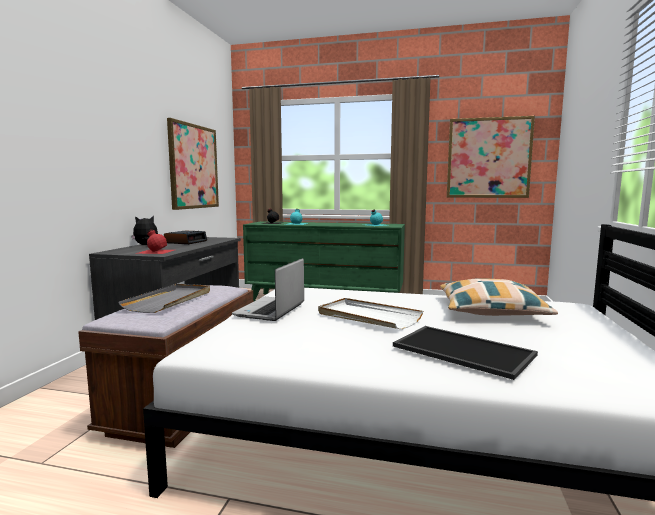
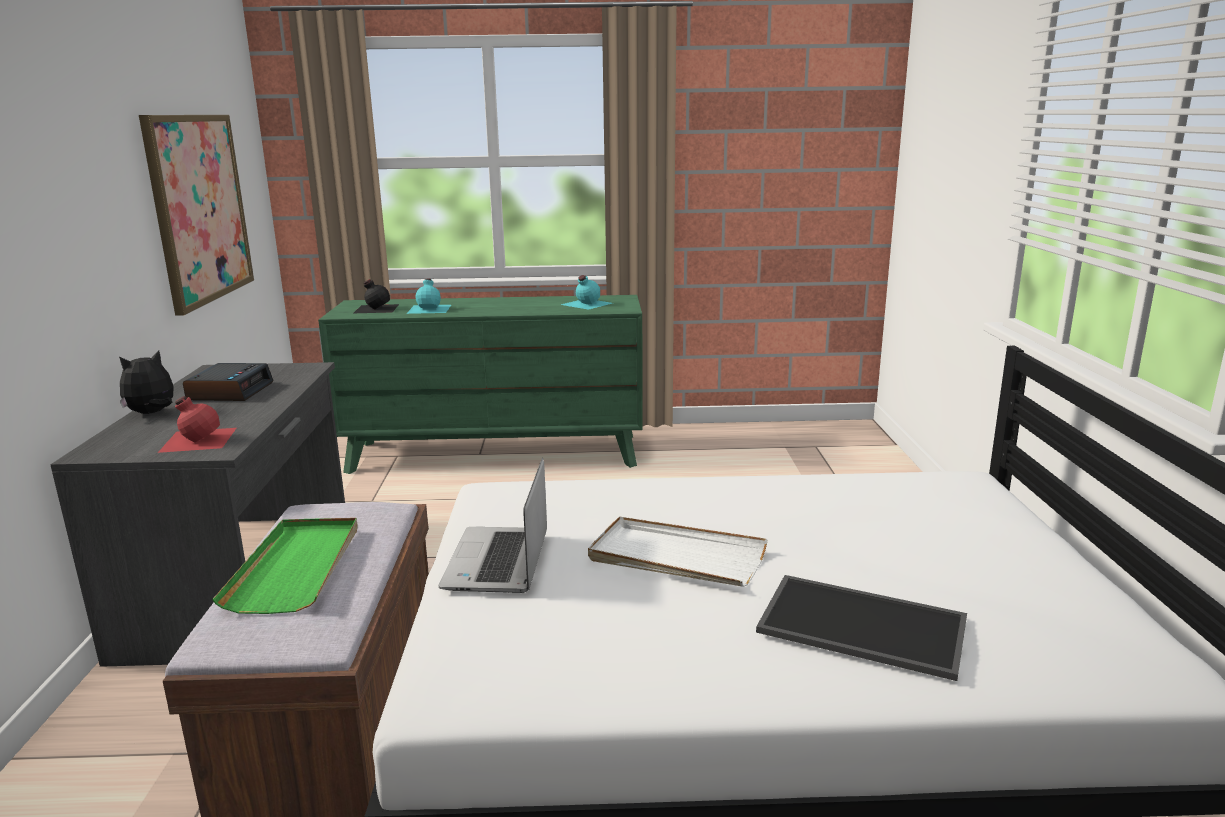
camera: 15 degrees left, 10 degrees up
(170, 300) = (296, 568): grey tray -> green tray
(488, 158) = (782, 164): picture -> none
(490, 310) = (856, 511): pillow -> none

